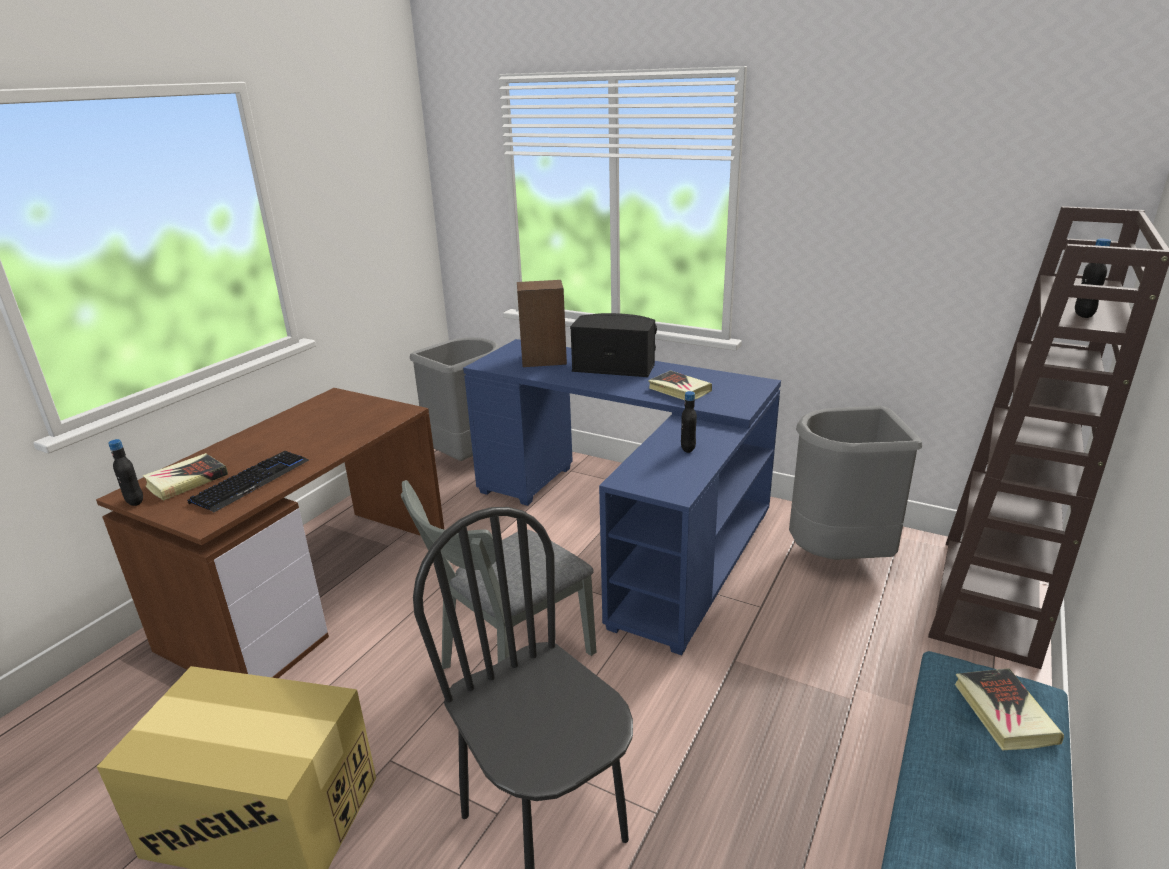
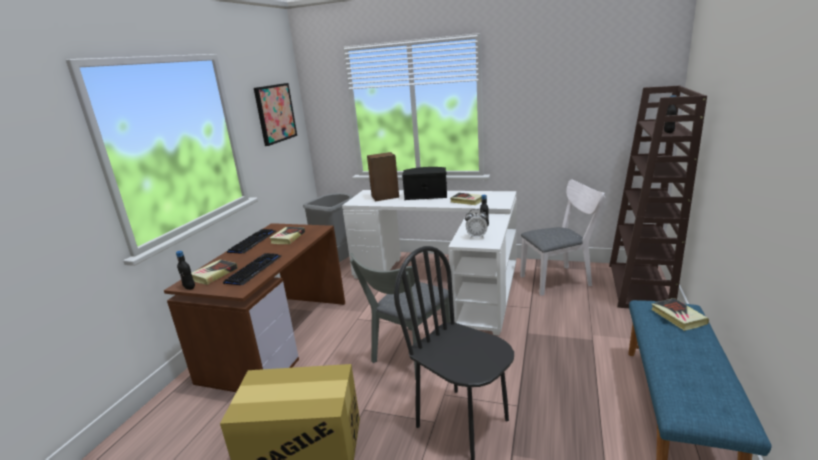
camera: 10 degrees left, 5 degrees down
(283, 422) = (253, 242): none -> keyboard
(341, 423) = (288, 238): none -> book
(368, 191) = (275, 113): none -> picture
(631, 525) = (445, 281): blue desk -> white desk
(660, 472) = (476, 237): none -> alarm clock
(839, 556) = (560, 279): grey trash can -> white chair

